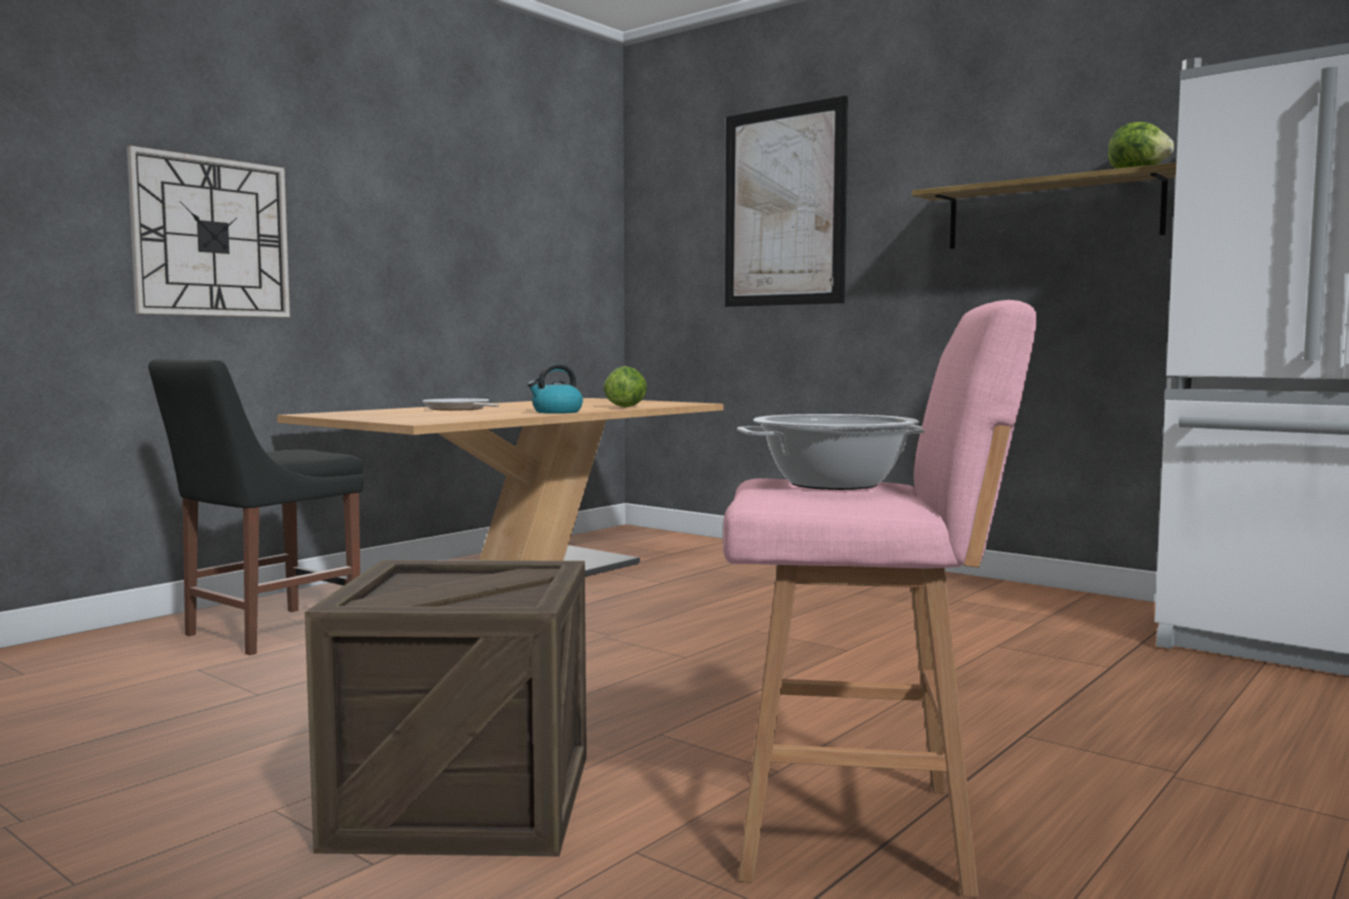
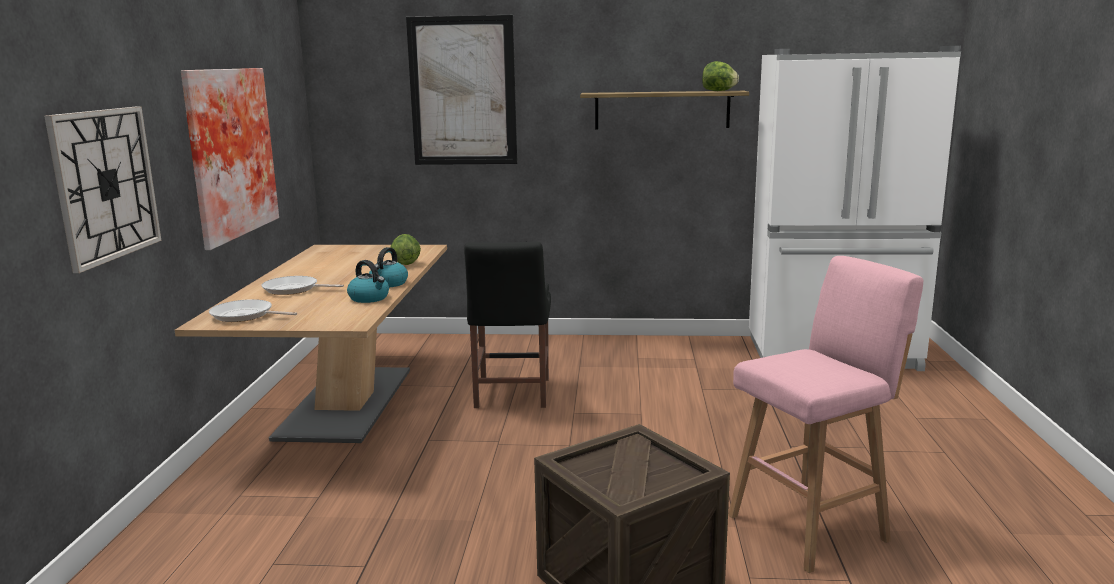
camera: 35 degrees left, 10 degrees up
(265, 632) = (254, 514): black chair -> black chair (511, 395)
(357, 414) = (245, 315): none -> frying pan
(442, 254) = (227, 153): none -> picture
(500, 415) = (369, 298): none -> kettle
(833, 484) = (808, 364): cooking pot -> none

